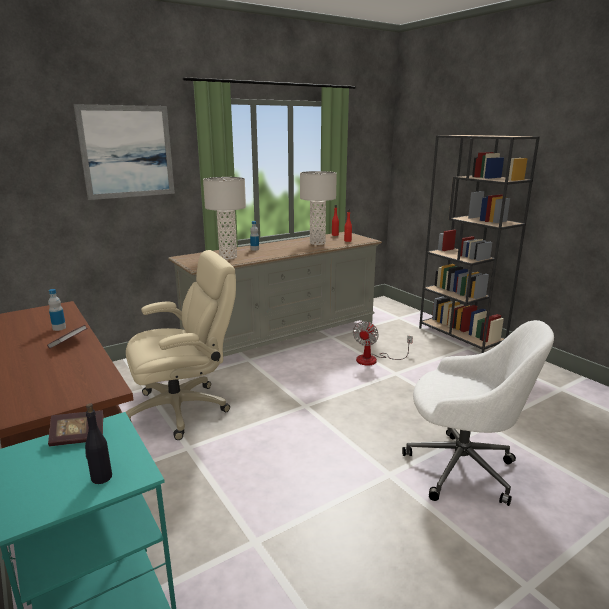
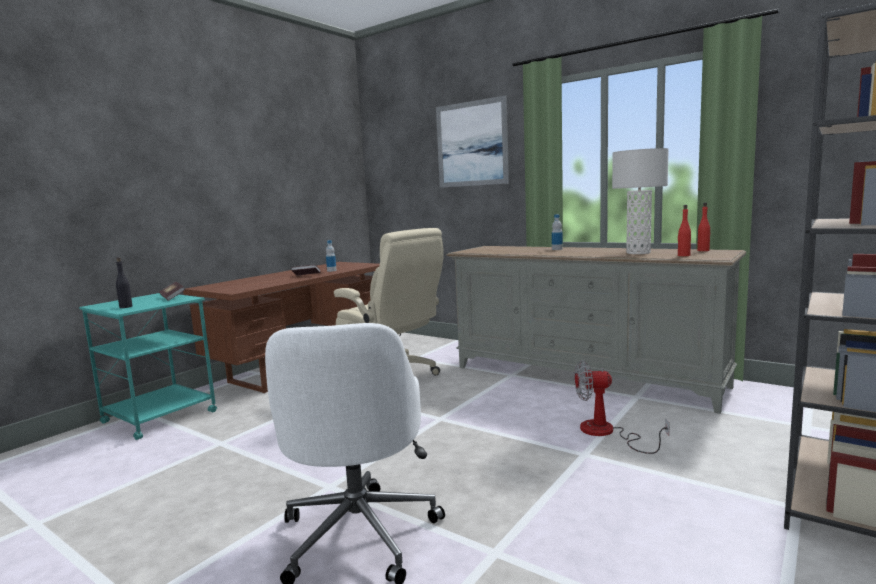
camera: 70 degrees right, 10 degrees down
(228, 257) = (510, 250): white table lamp -> none

